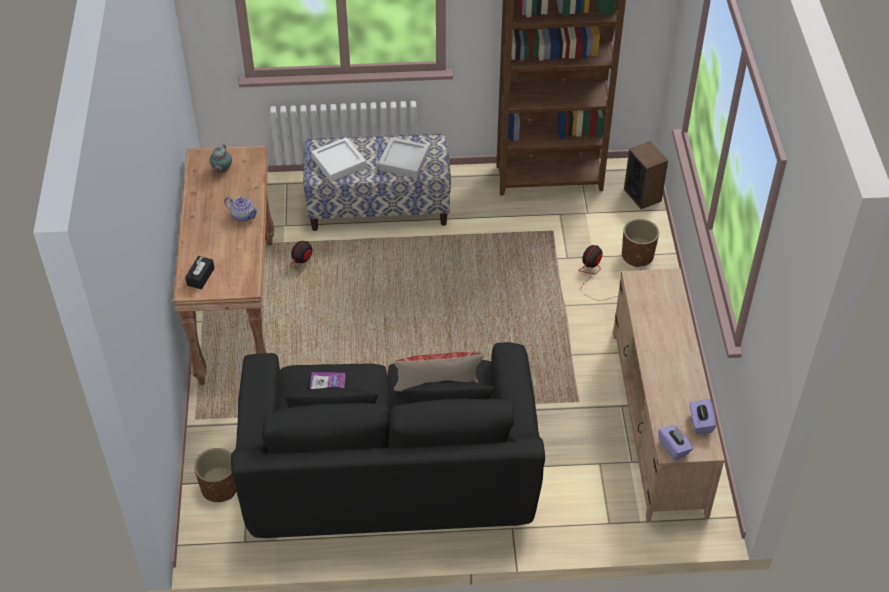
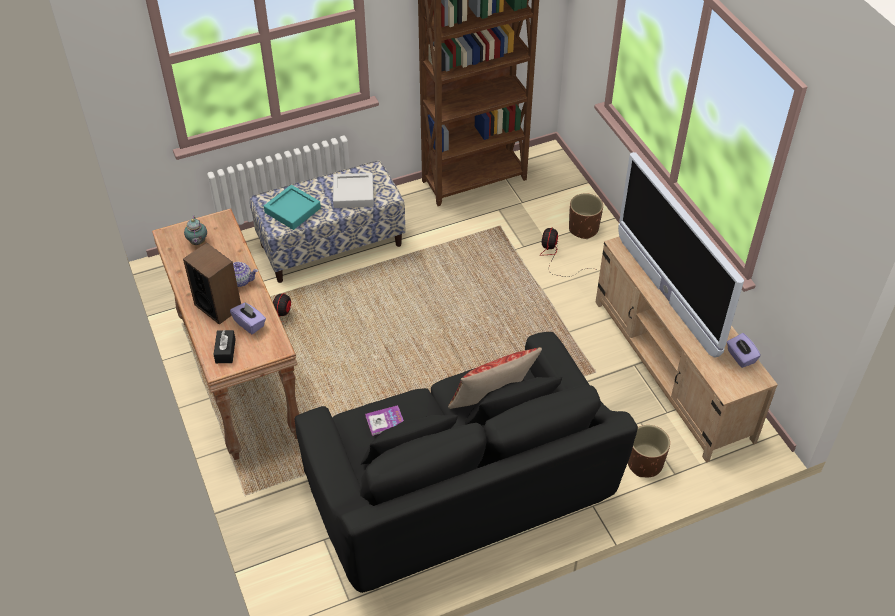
camera: 20 degrees left, 0 degrees up
(219, 488) = (299, 555): brown planter -> brown planter (644, 464)
(339, 163) = (292, 210): white tray -> turquoise tray
(642, 195) = (562, 175): speaker -> speaker (218, 306)
(656, 341) = (666, 295): none -> television
(674, 448) = (730, 386): purple tissue box -> purple tissue box (250, 324)

